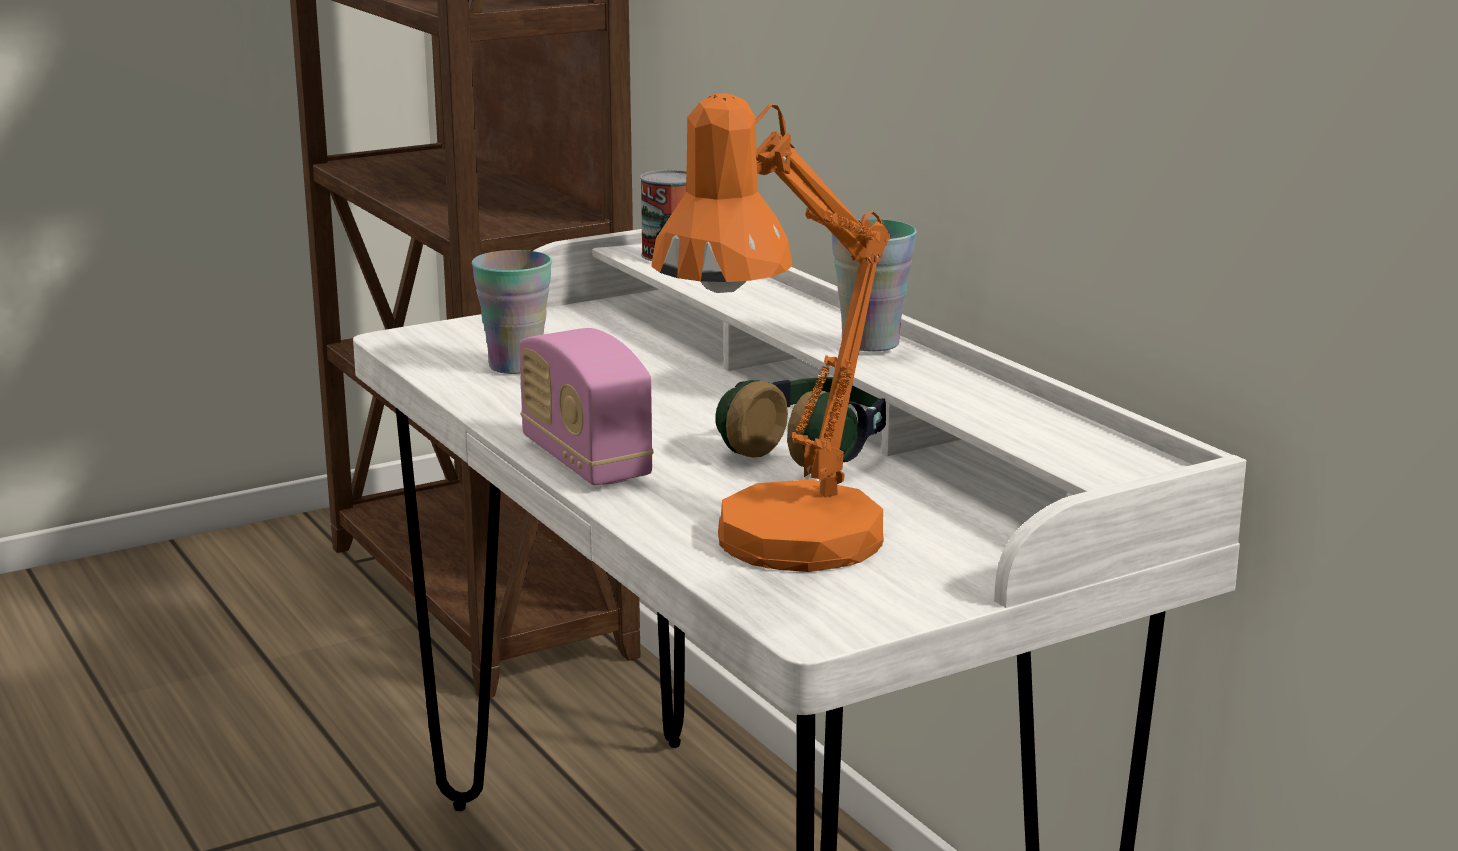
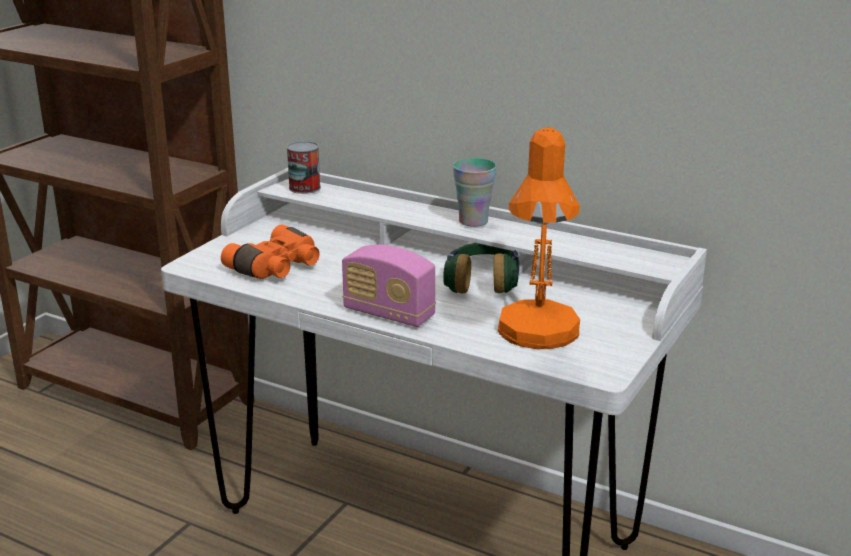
camera: 30 degrees left, 5 degrees up
(516, 366) = (277, 268): cup -> orange binoculars

